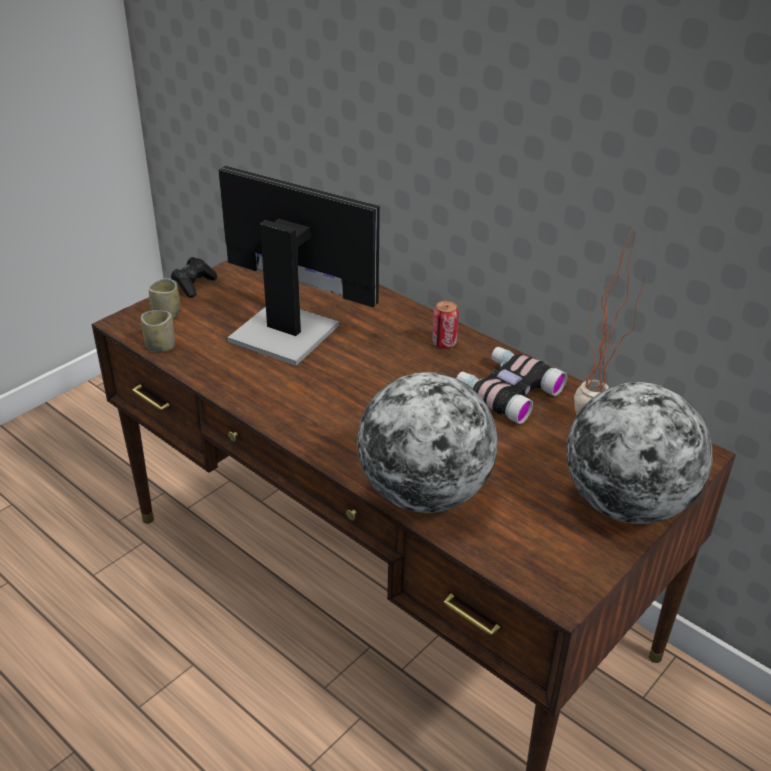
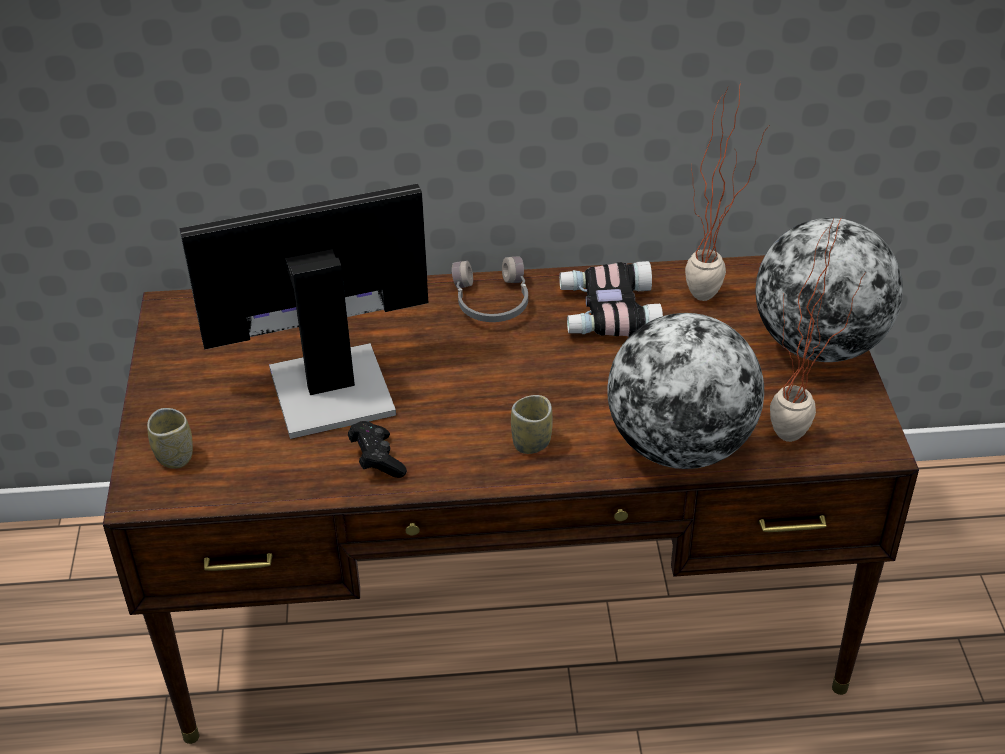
camera: 45 degrees left, 5 degrees up
(160, 346) = (228, 492): cup -> cup (531, 443)
(194, 285) = (146, 405): black game controller -> black game controller (377, 459)
(444, 343) = (490, 302): can -> grey headphones
(502, 548) = (794, 445): none -> potted plant

